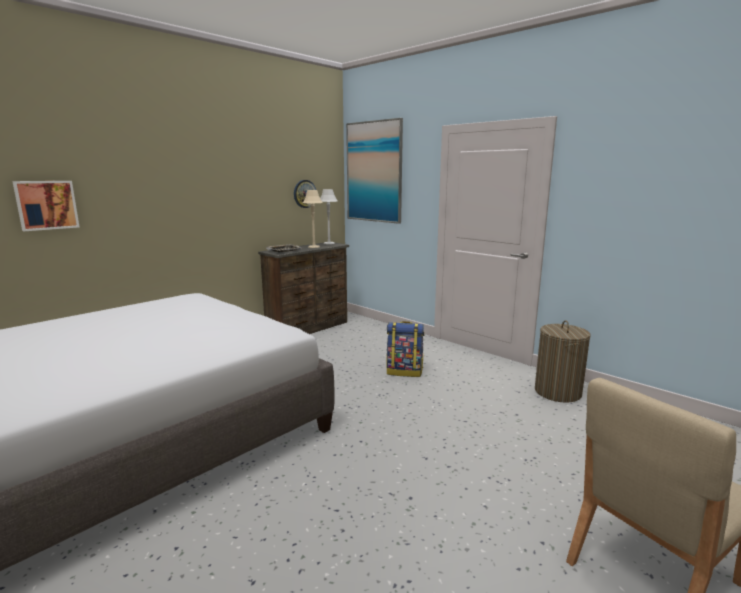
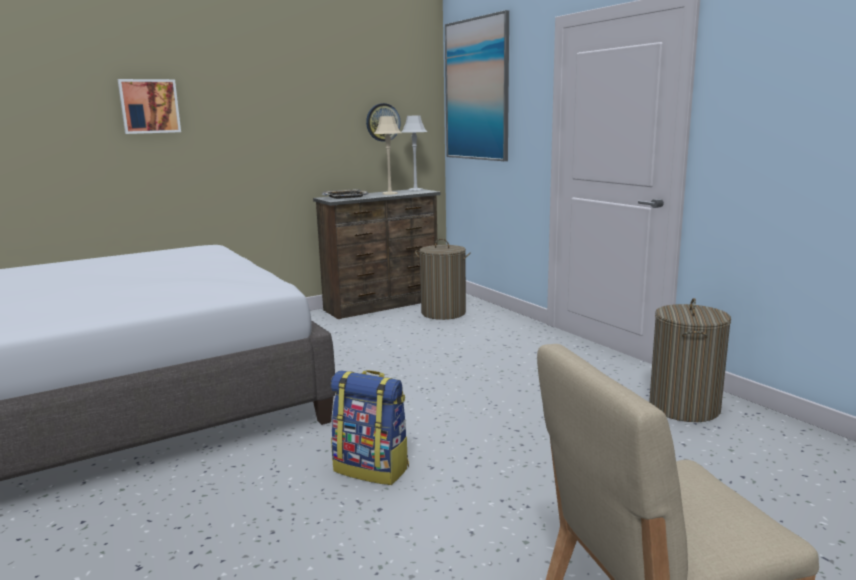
camera: 15 degrees right, 0 degrees up
(46, 205) = (47, 133): picture -> picture (149, 106)
(357, 332) = (443, 313): none -> laundry basket
(405, 371) = (475, 364): backpack -> backpack (372, 469)

